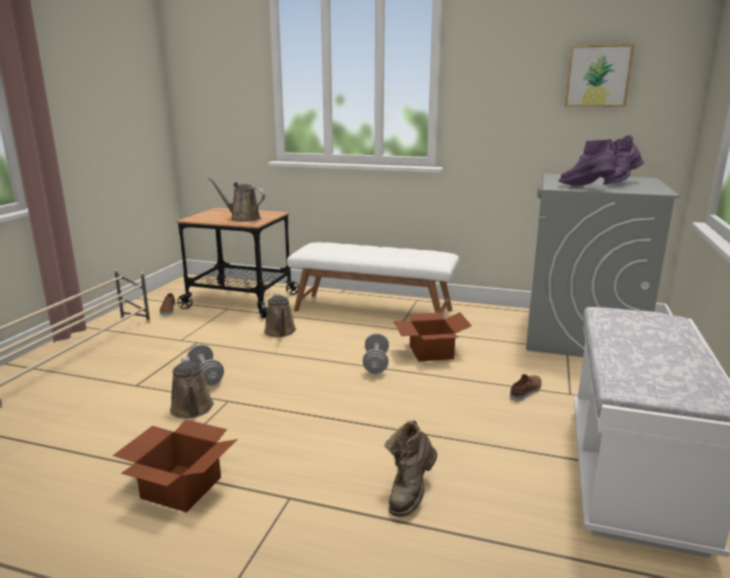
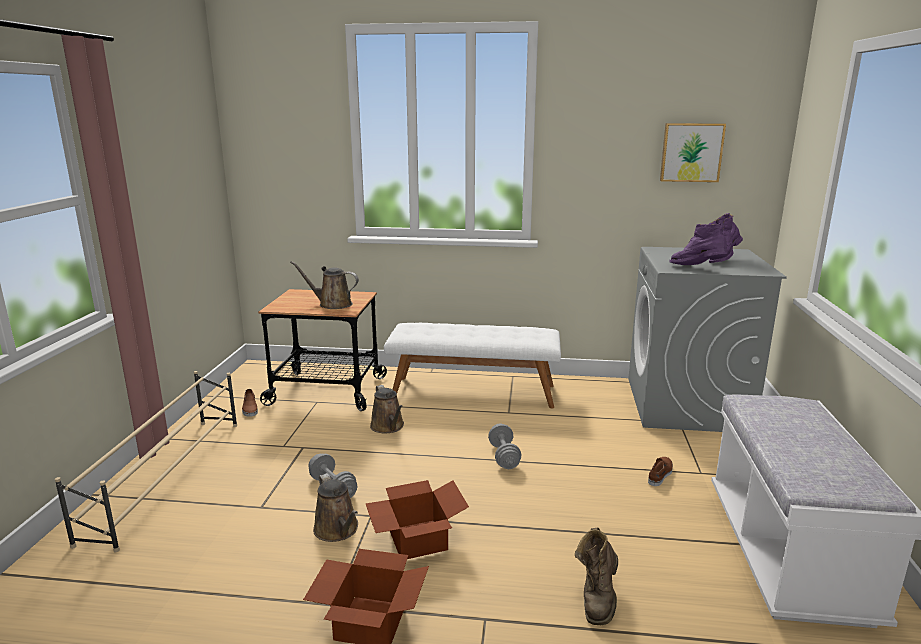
camera: 10 degrees left, 0 degrees up
(429, 352) = (551, 437): cardboard box -> cardboard box (416, 539)

